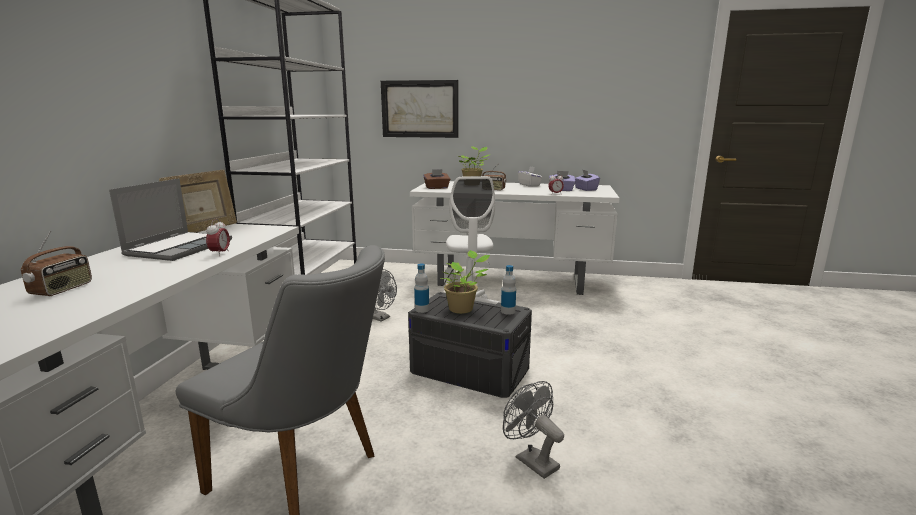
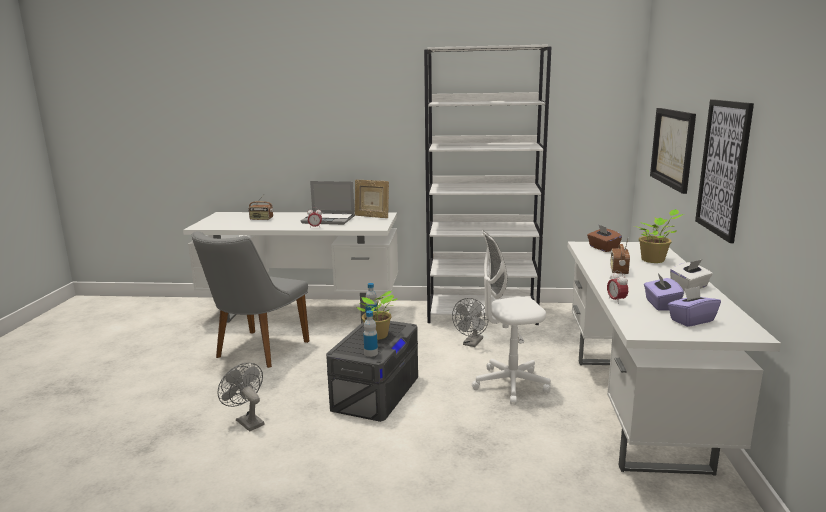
camera: 85 degrees right, 0 degrees up
(512, 110) = (723, 168): none -> picture
(531, 460) = (247, 421): grey fan -> grey fan turned 90 degrees counterclockwise

